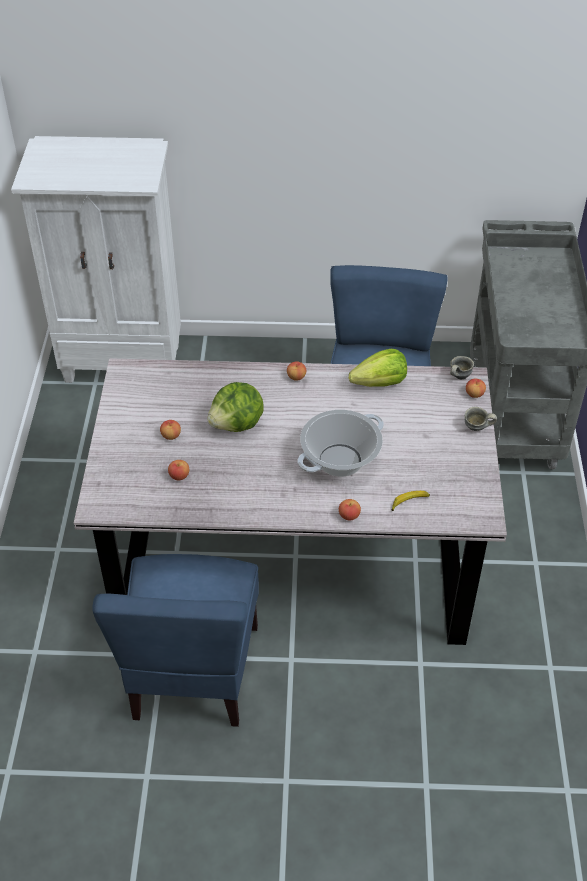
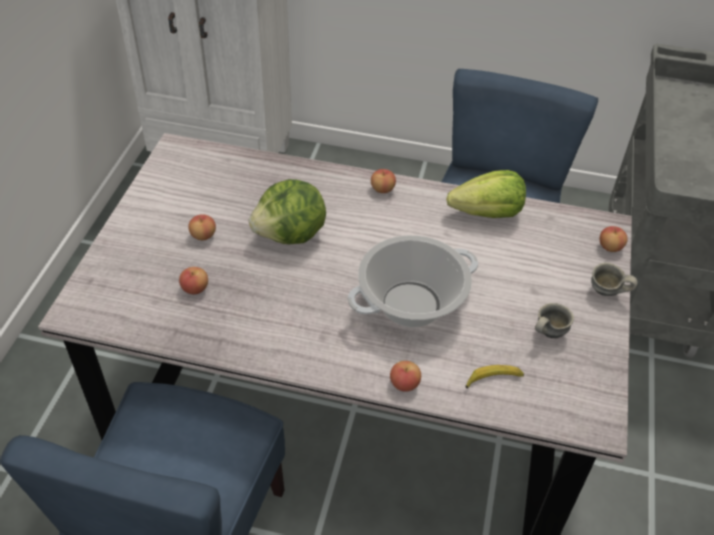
camera: 10 degrees right, 0 degrees up
(458, 377) = (591, 221): grey mug -> grey mug (547, 332)

